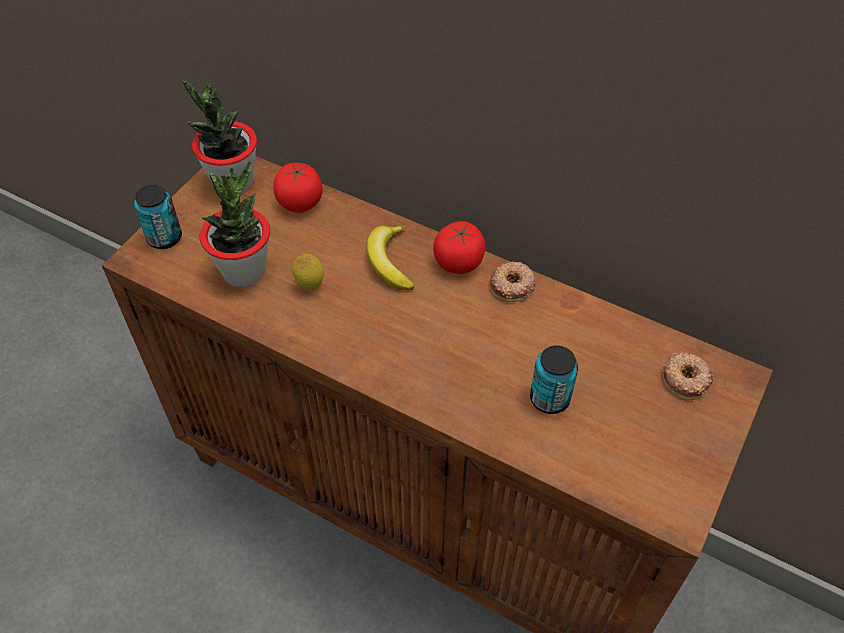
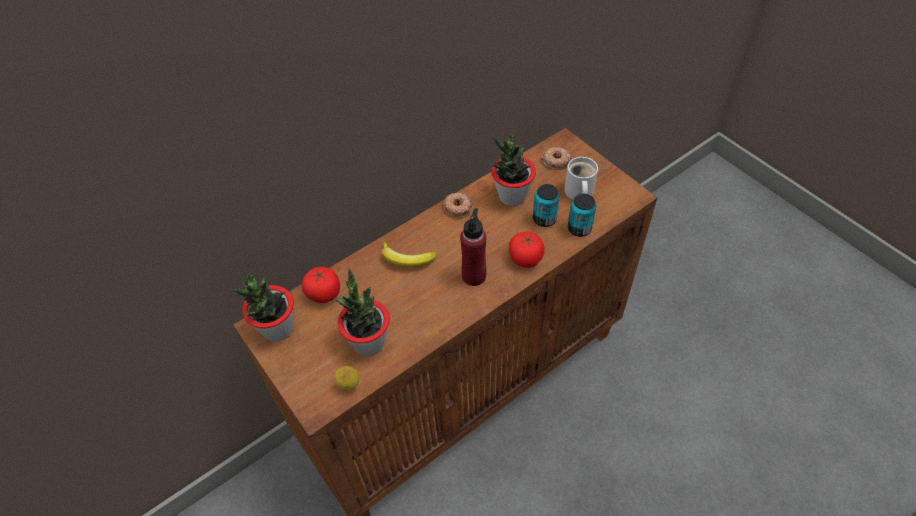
camera: 65 degrees left, 0 degrees up
(164, 238) = (307, 386): can -> can (579, 228)
(310, 285) = (403, 308): lemon -> lemon (349, 386)
(397, 344) = (474, 276): none -> red bottle
(459, 262) = (426, 226): tomato -> tomato (525, 258)
(571, 343) = (512, 196): none -> potted plant
(633, 430) = (578, 193): none -> white mug

